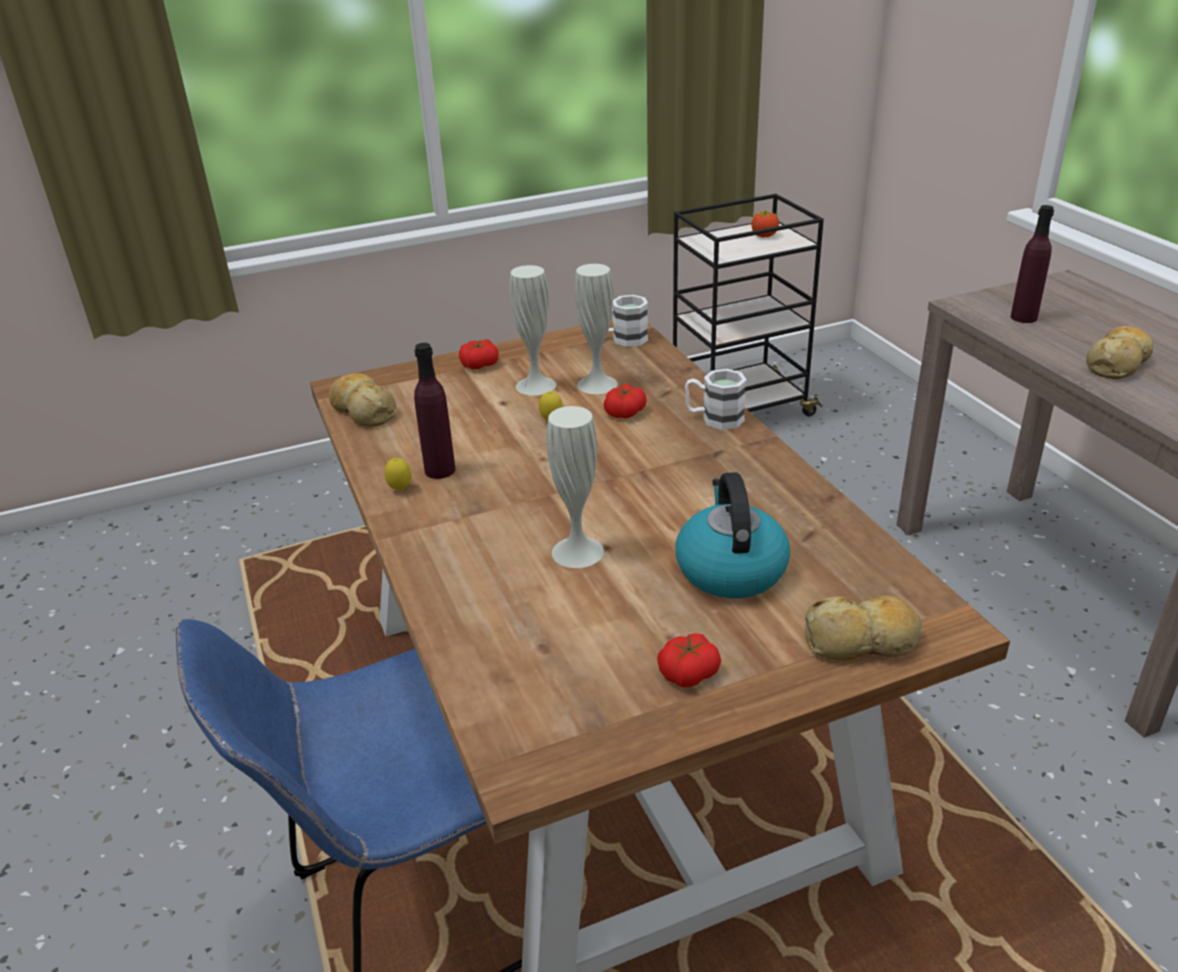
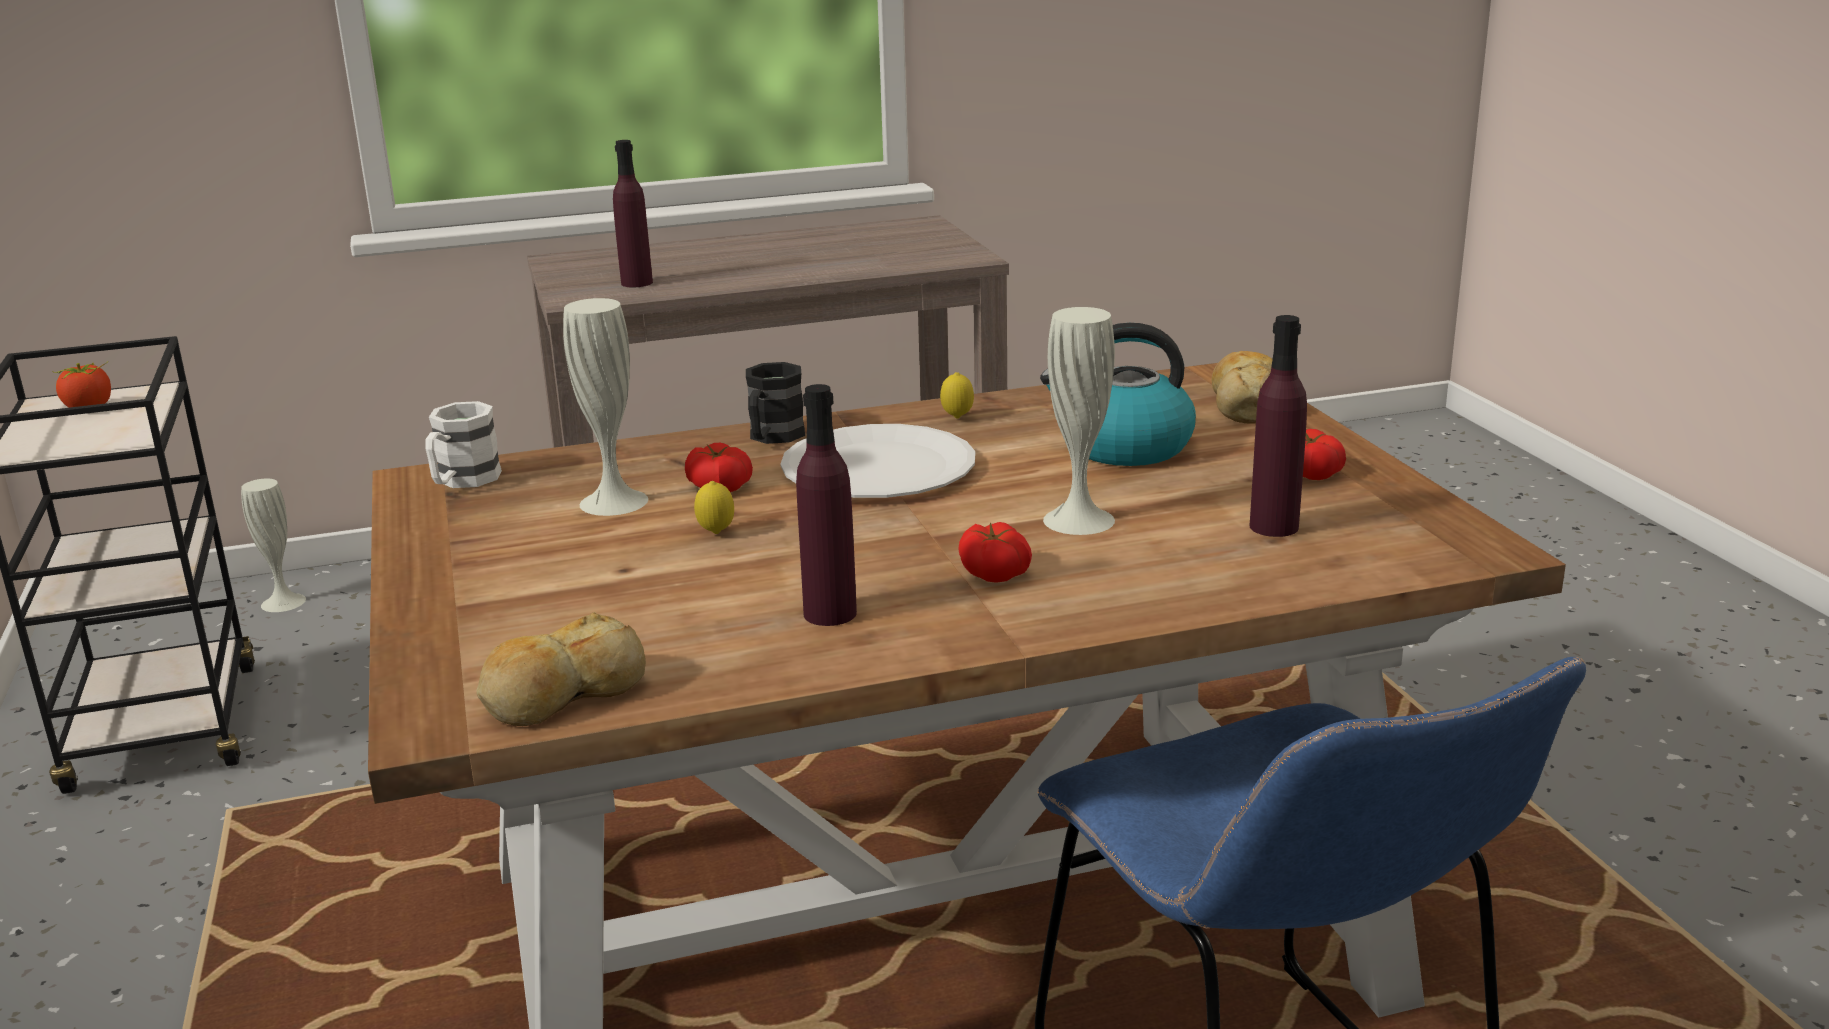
camera: 85 degrees left, 10 degrees down
(400, 490) = (880, 643): lemon -> lemon (957, 418)
(479, 364) = (455, 591): tomato -> tomato (994, 572)
(535, 385) = (581, 545): white vase -> white vase (283, 602)
(568, 647) = (1274, 526): none -> purple bottle
(665, 464) = (879, 468): none -> white plate
(714, 418) = (772, 438): white mug -> black mug
(1117, 363) = (777, 267): bread -> none

